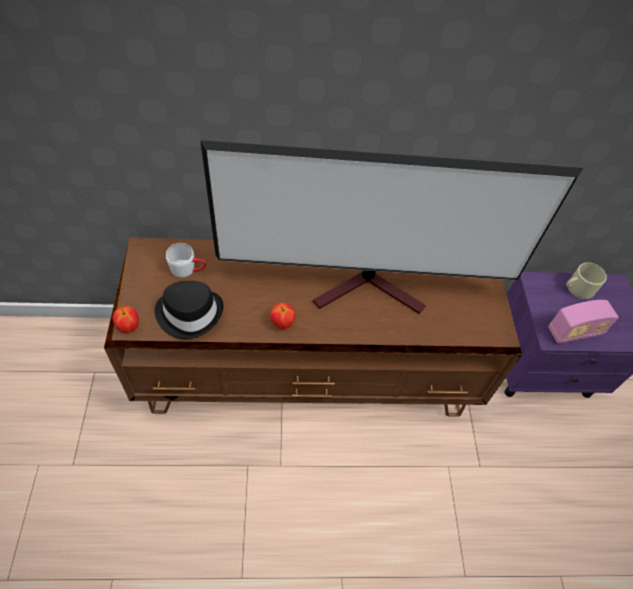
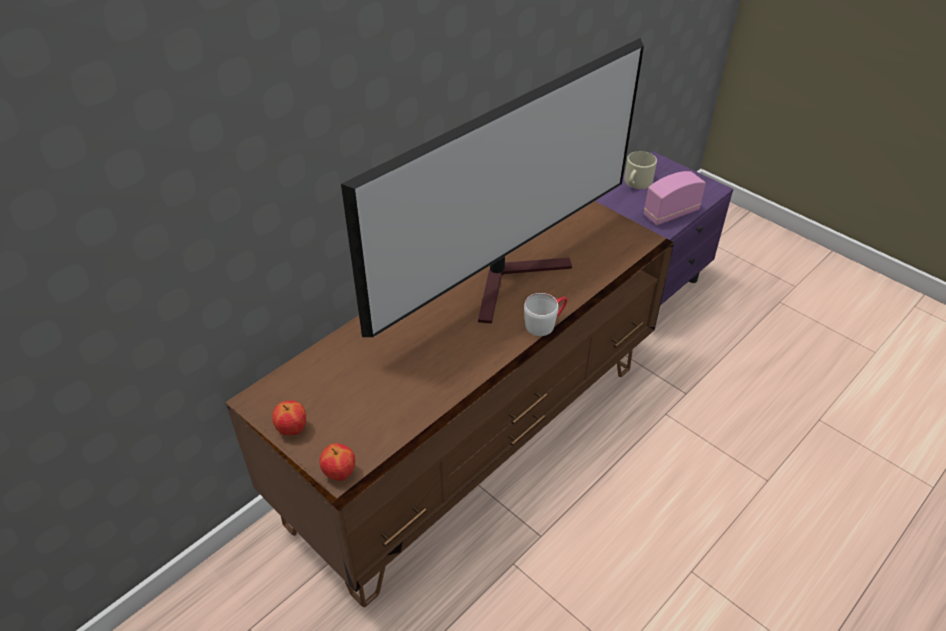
camera: 40 degrees left, 10 degrees down
(188, 269) = (329, 382): white mug -> white mug (545, 323)
(189, 313) = (382, 415): black hat -> none
(282, 324) = (476, 358): apple -> apple (292, 429)
(574, 332) = (670, 213): radio -> radio turned 150 degrees counterclockwise

